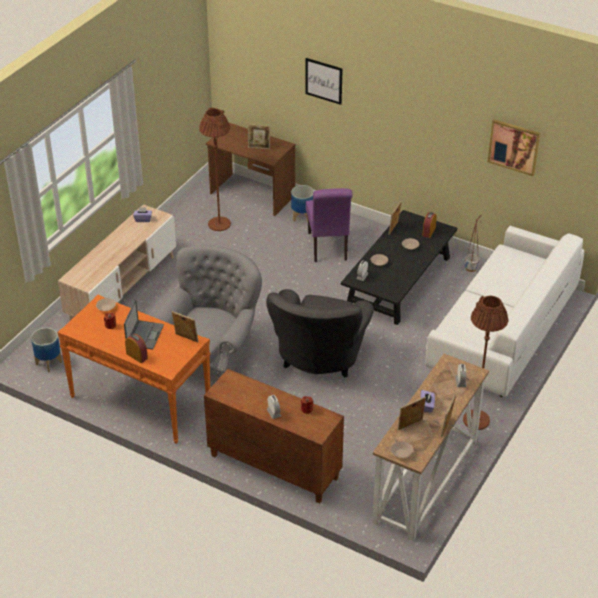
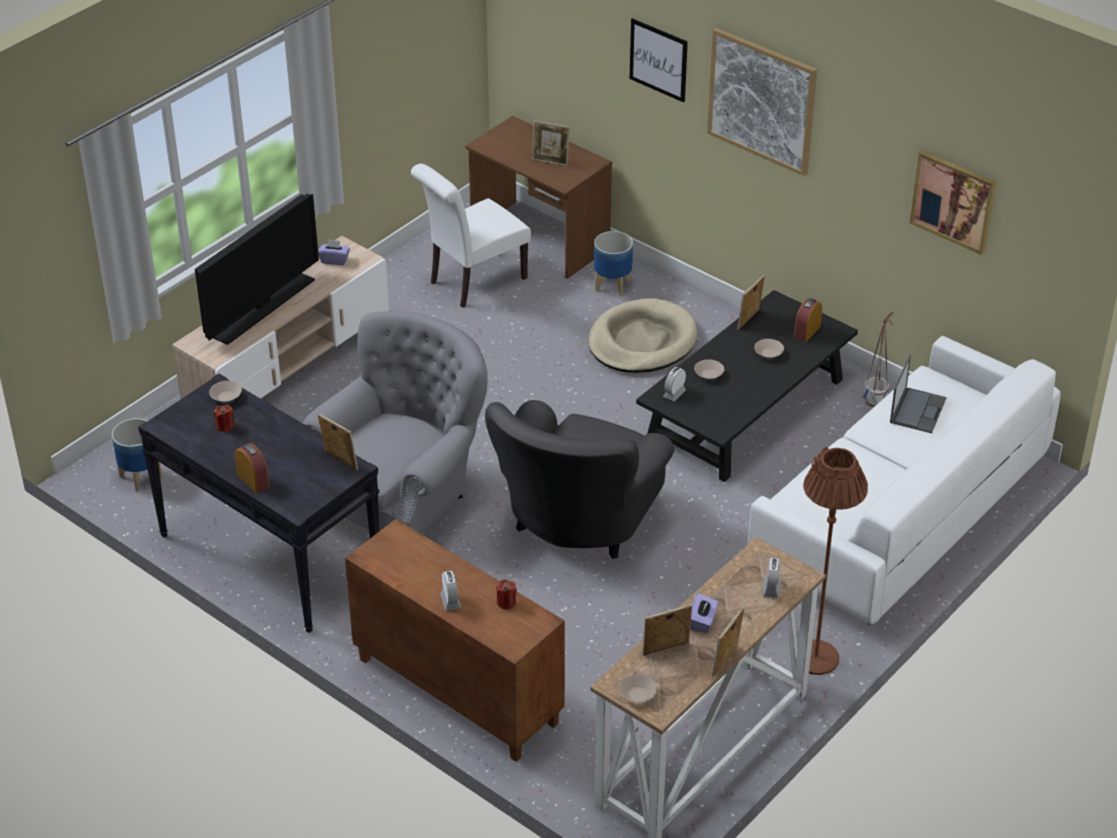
camera: 10 degrees right, 0 degrees up
(107, 252) = (263, 308): none -> television
(139, 401) = (268, 556): orange console table -> black console table
(145, 334) = (276, 447): laptop -> laptop (917, 410)
(219, 224) = (472, 282): brown floor lamp -> white chair
(328, 248) = (642, 341): purple chair -> beige dog bed
(391, 99) = (762, 100): none -> picture

